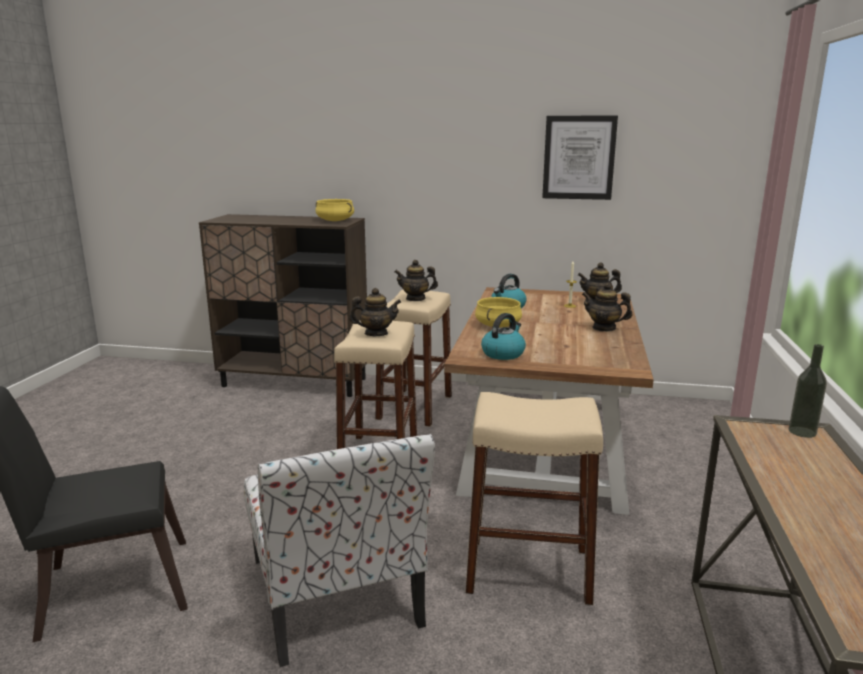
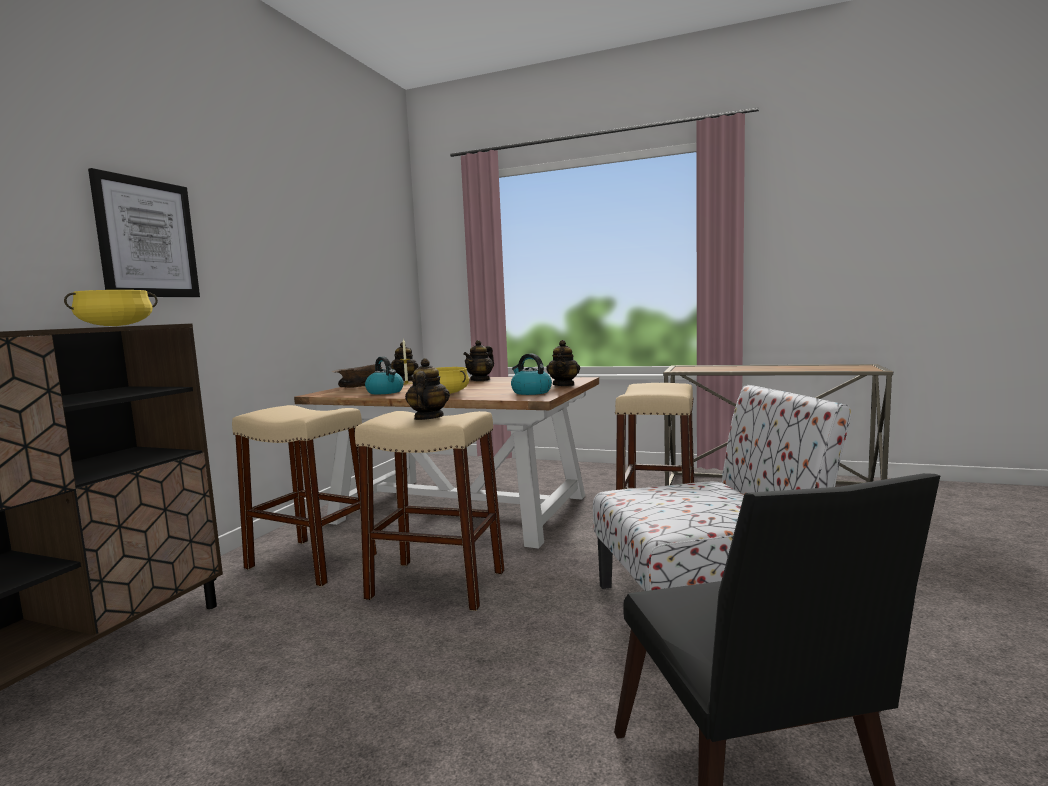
camera: 80 degrees left, 10 degrees down
(415, 298) = (294, 412): teapot -> teapot (564, 385)
(534, 296) = (359, 388): none -> brown bowl
(579, 157) = (327, 252): picture -> picture (147, 238)
(802, 432) = (684, 366): bottle -> none

